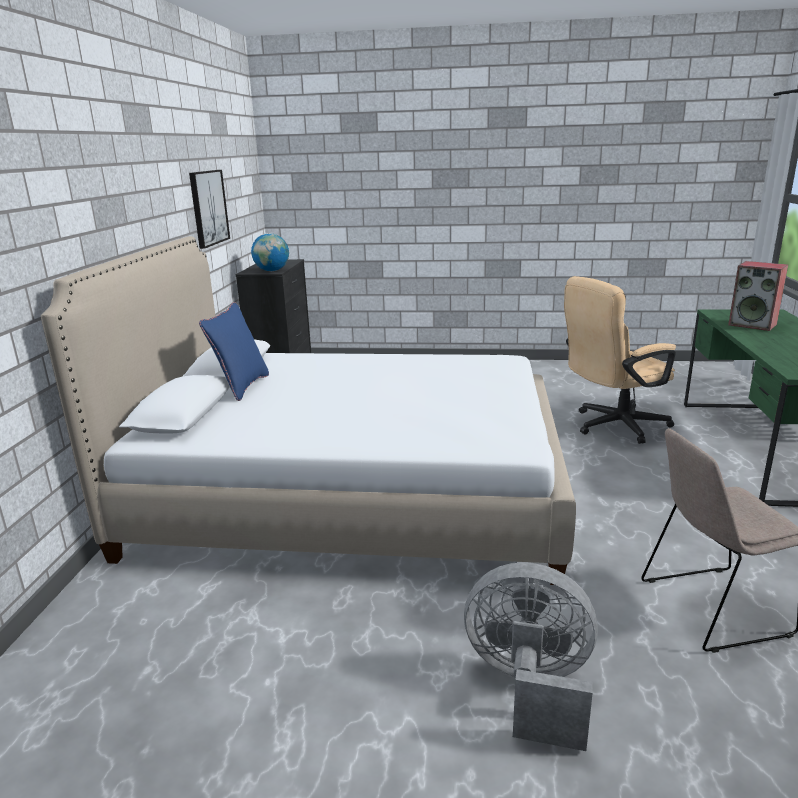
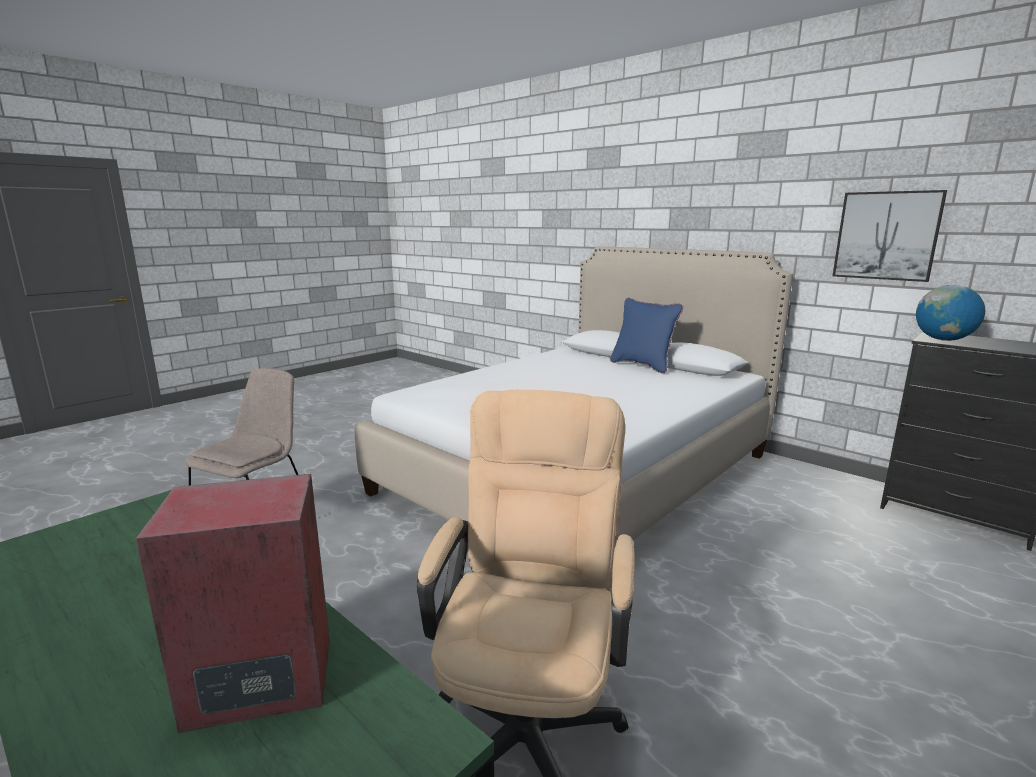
camera: 125 degrees right, 5 degrees down
(530, 687) = (339, 457): grey fan -> none

